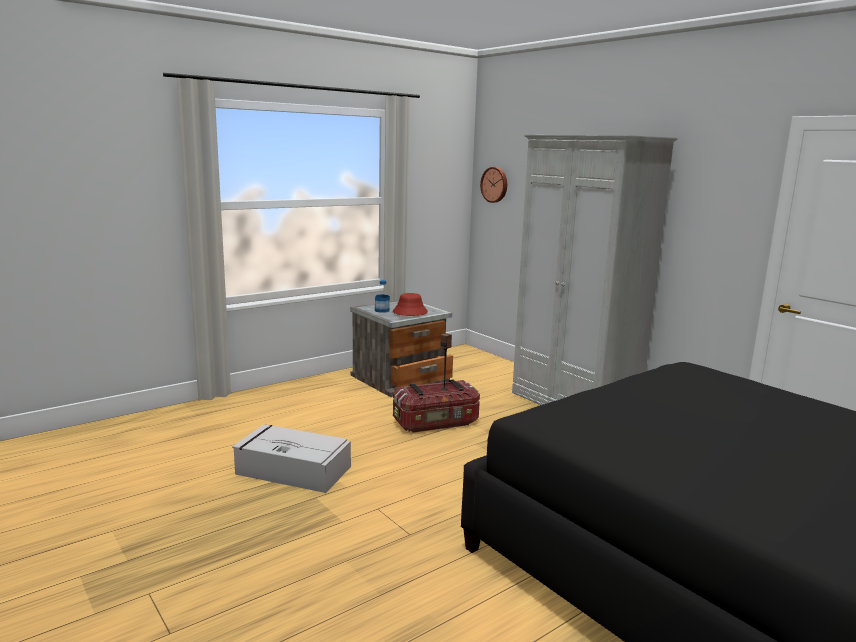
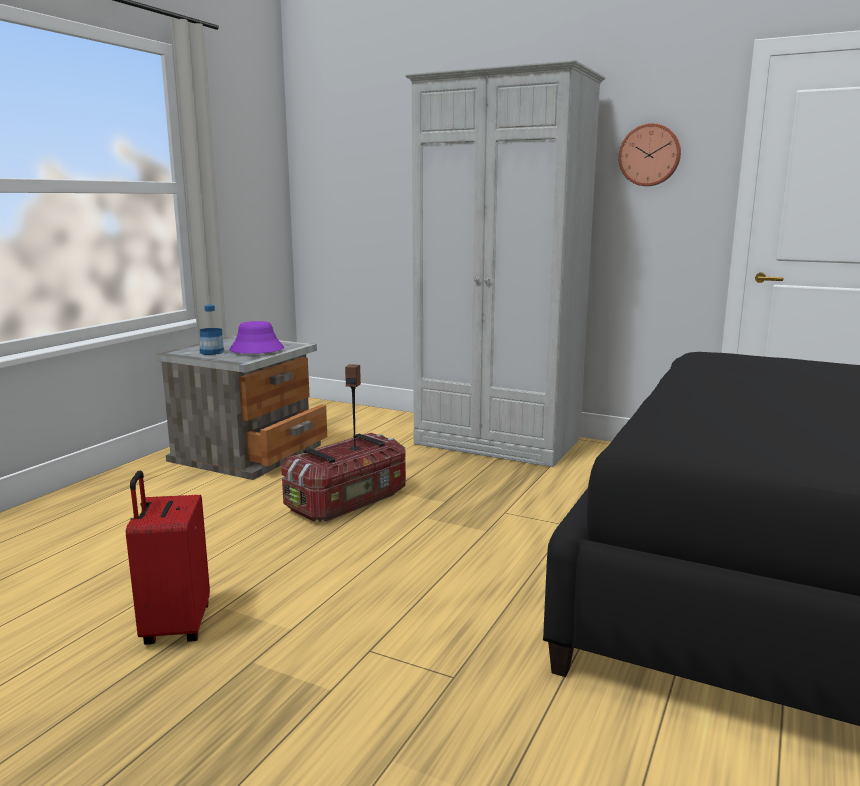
camera: 25 degrees left, 0 degrees up
(292, 470) = (174, 626): grey storage box -> red suitcase
(410, 312) = (256, 350): red hat -> purple hat
(495, 184) = (328, 167): wall clock -> wall clock (650, 155)

